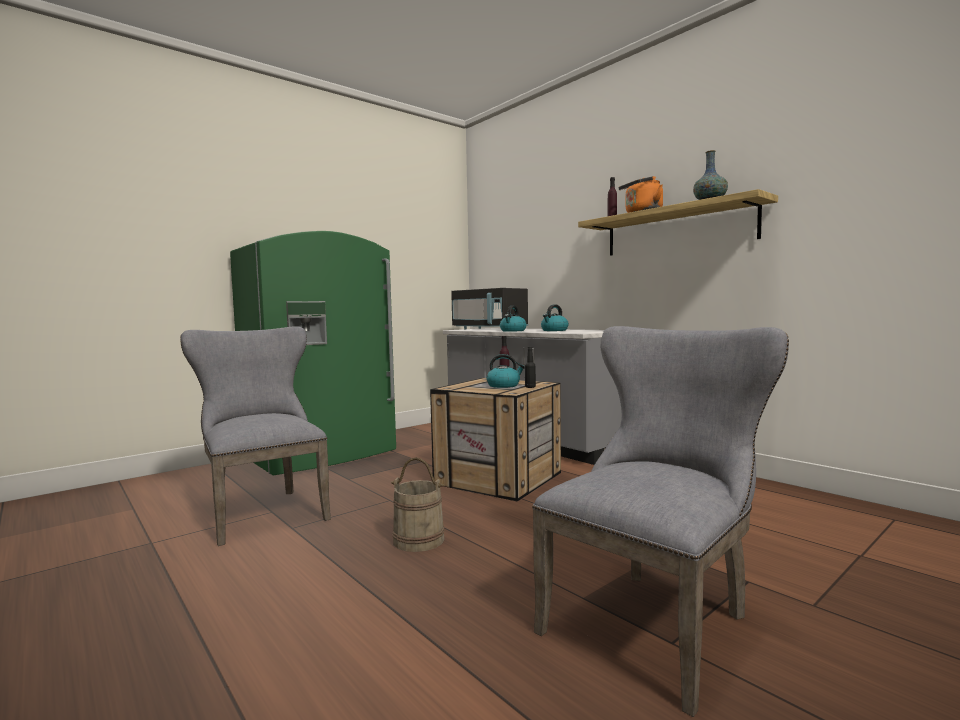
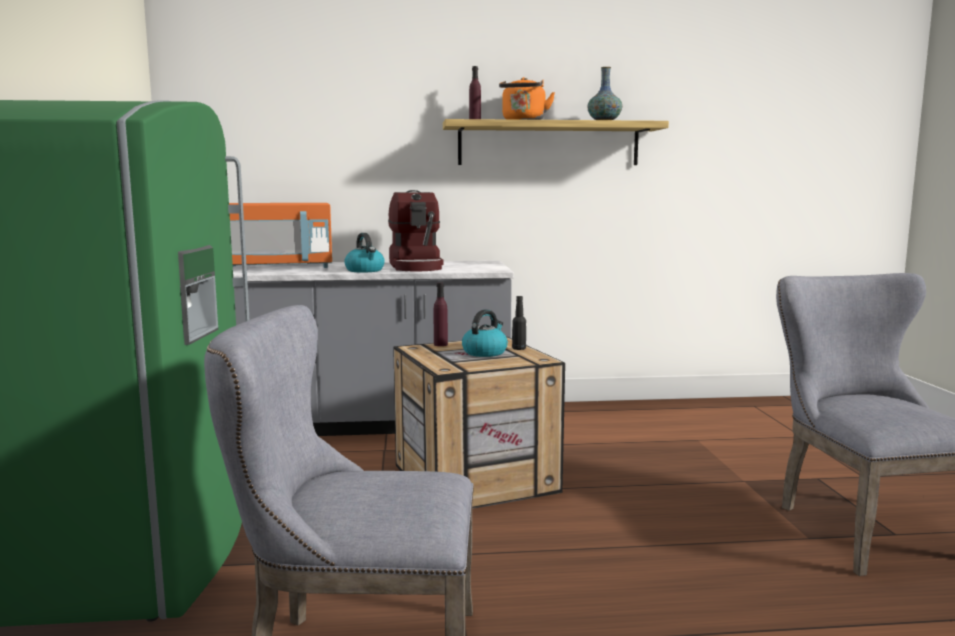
camera: 55 degrees left, 5 degrees up
(419, 540) = (612, 571): beige bucket -> none
(489, 329) = (276, 267): black microwave -> orange microwave
(554, 330) = (416, 266): kettle -> coffee machine

